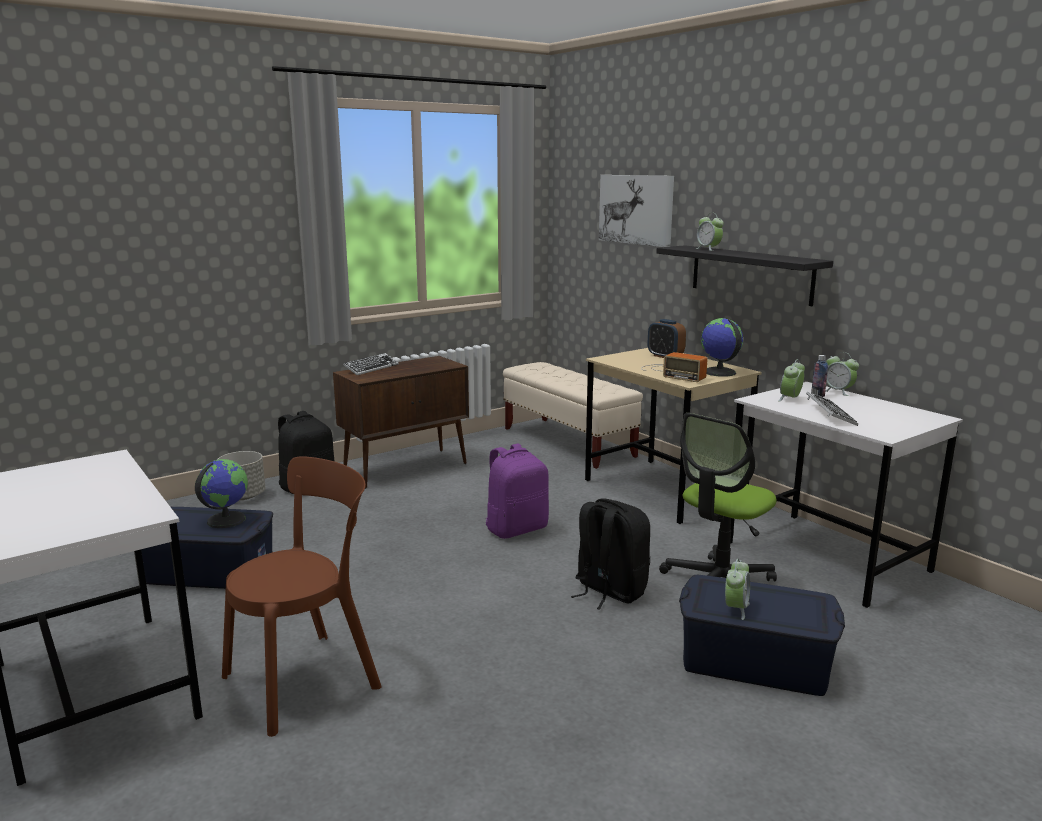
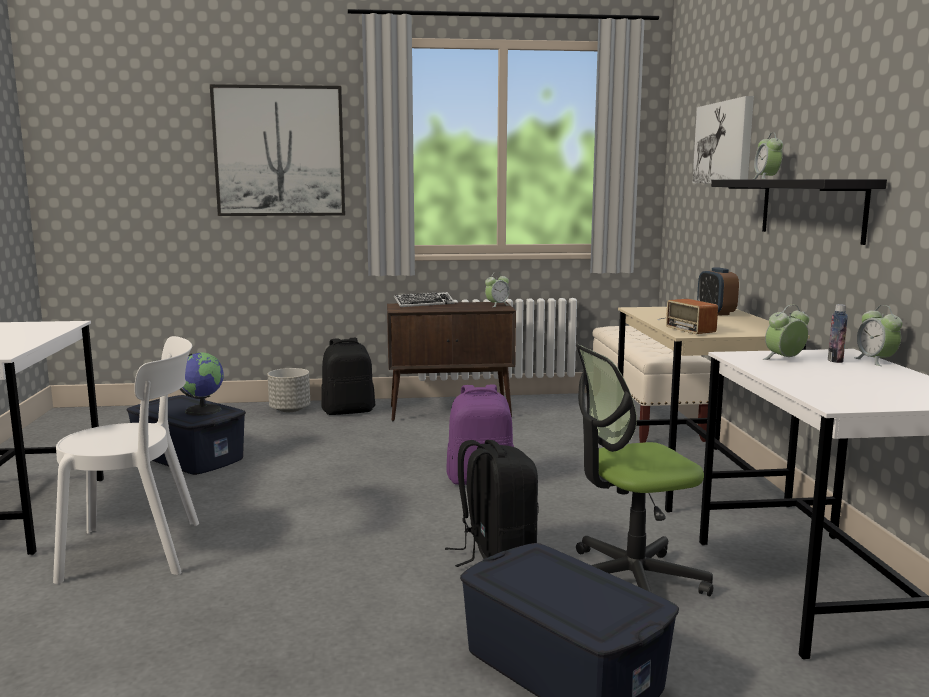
camera: 30 degrees right, 5 degrees down
(200, 220) = (279, 151): none -> picture
(308, 678) = (140, 550): brown chair -> white chair
(719, 372) = (749, 330): globe -> none
(736, 609) = (527, 585): alarm clock -> alarm clock (497, 305)
(829, 414) = (805, 377): keyboard -> none

